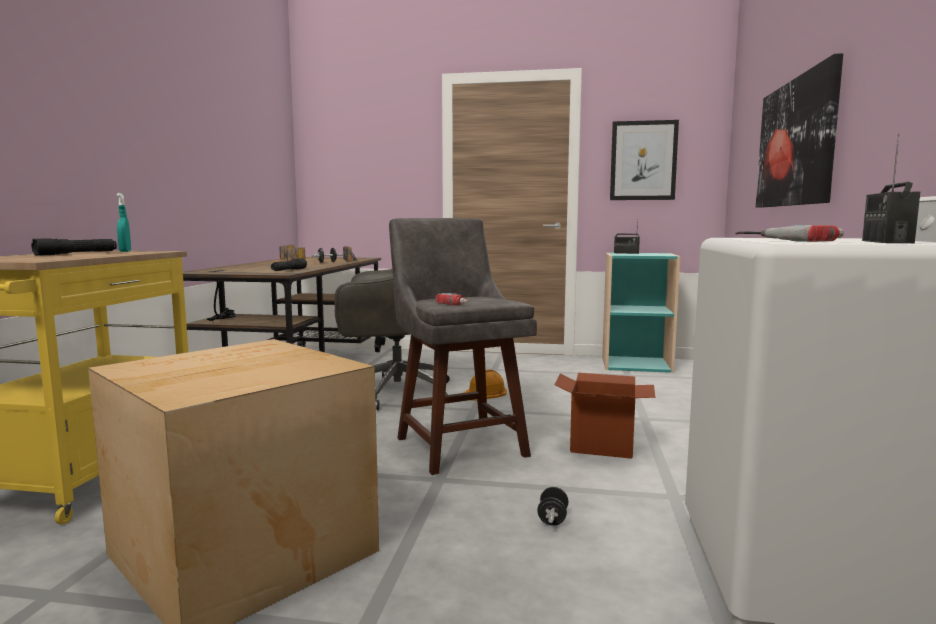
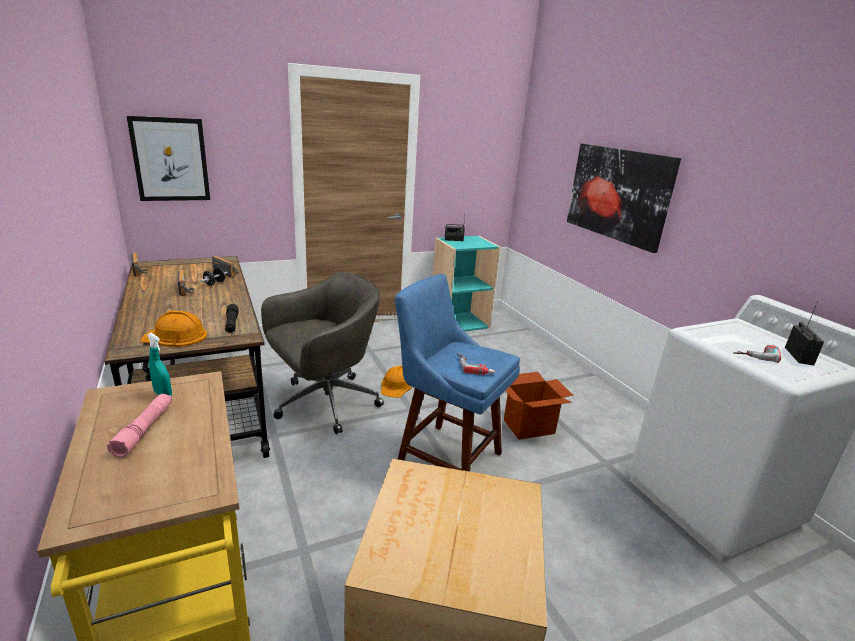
camera: 35 degrees left, 15 degrees up
(76, 254) = (145, 429): black flashlight -> pink flashlight
(236, 270) = (175, 336): none -> orange hard hat
(459, 444) = (446, 456): grey stool -> blue stool
(552, 519) = (573, 511): black dumbbell -> none
(643, 161) = (463, 161): picture -> picture (170, 159)
(886, 242) = (799, 356): radio -> radio turned 150 degrees counterclockwise

